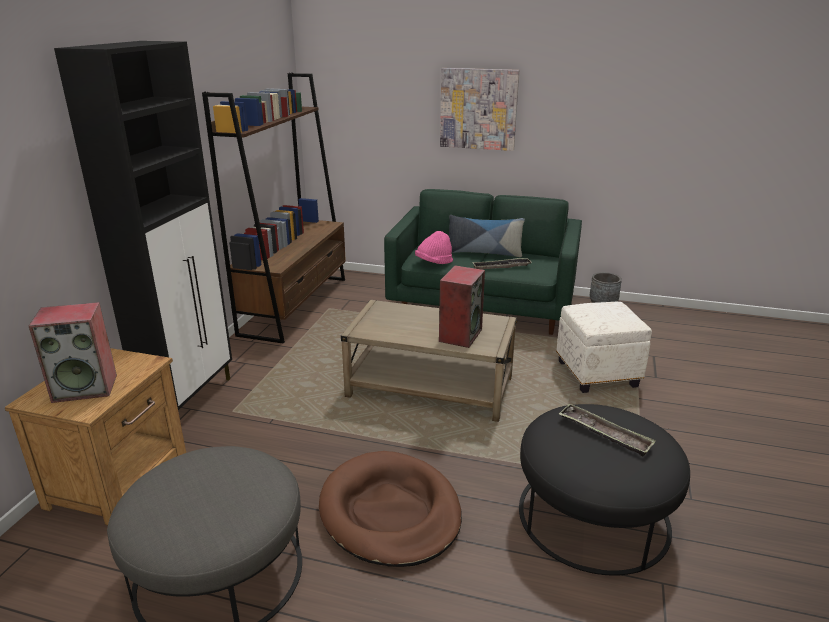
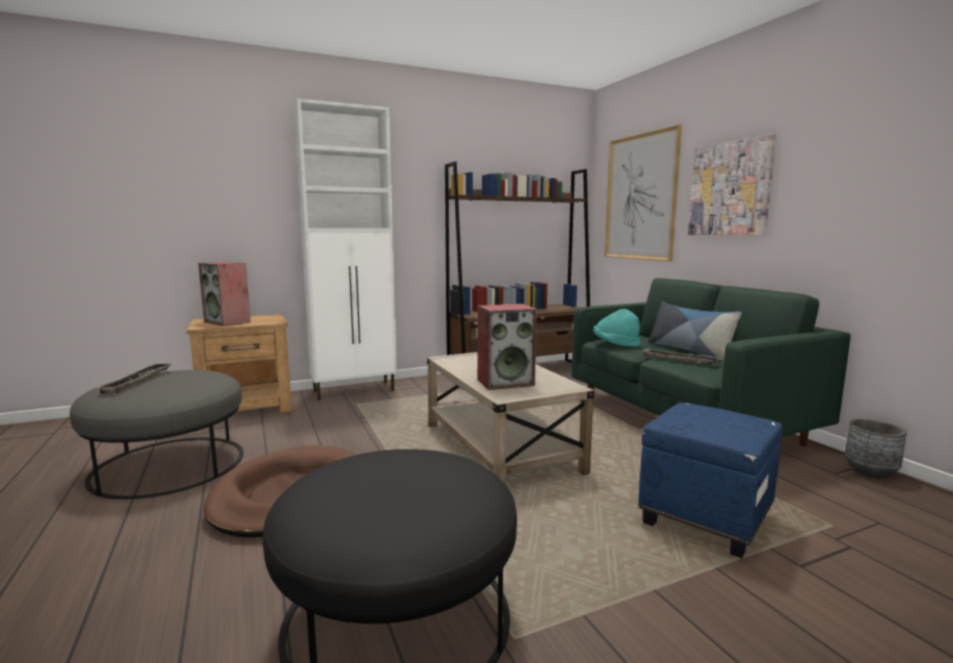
camera: 50 degrees right, 15 degrees down
(190, 398) = (355, 390): black cabinet -> white cabinet
(374, 105) = (640, 197): none -> picture
(434, 263) = (615, 344): pink hat -> turquoise hat
(598, 374) = (705, 520): white ottoman -> blue ottoman
(604, 433) = (409, 481): tray -> tray (137, 381)

